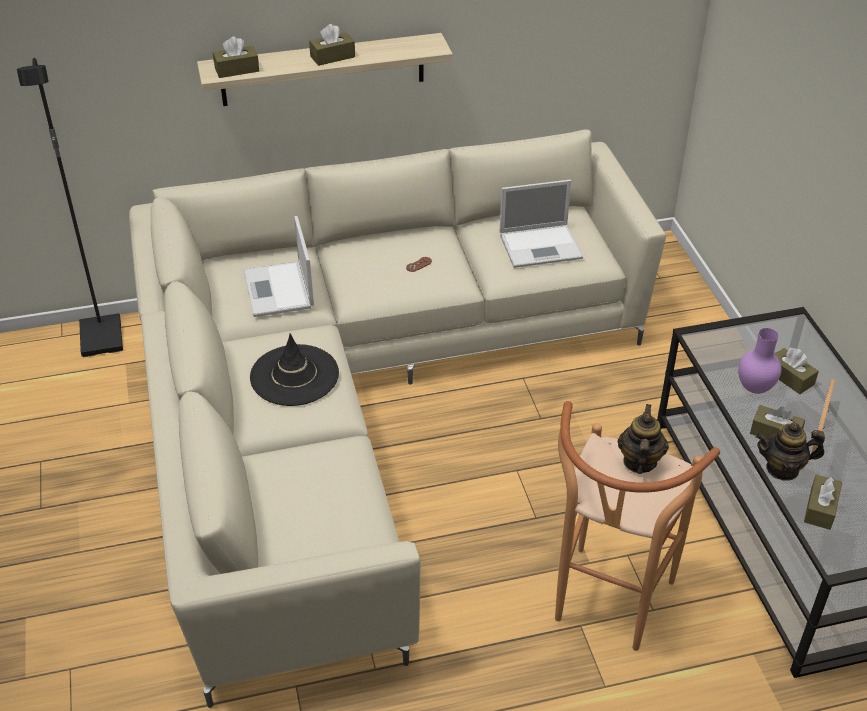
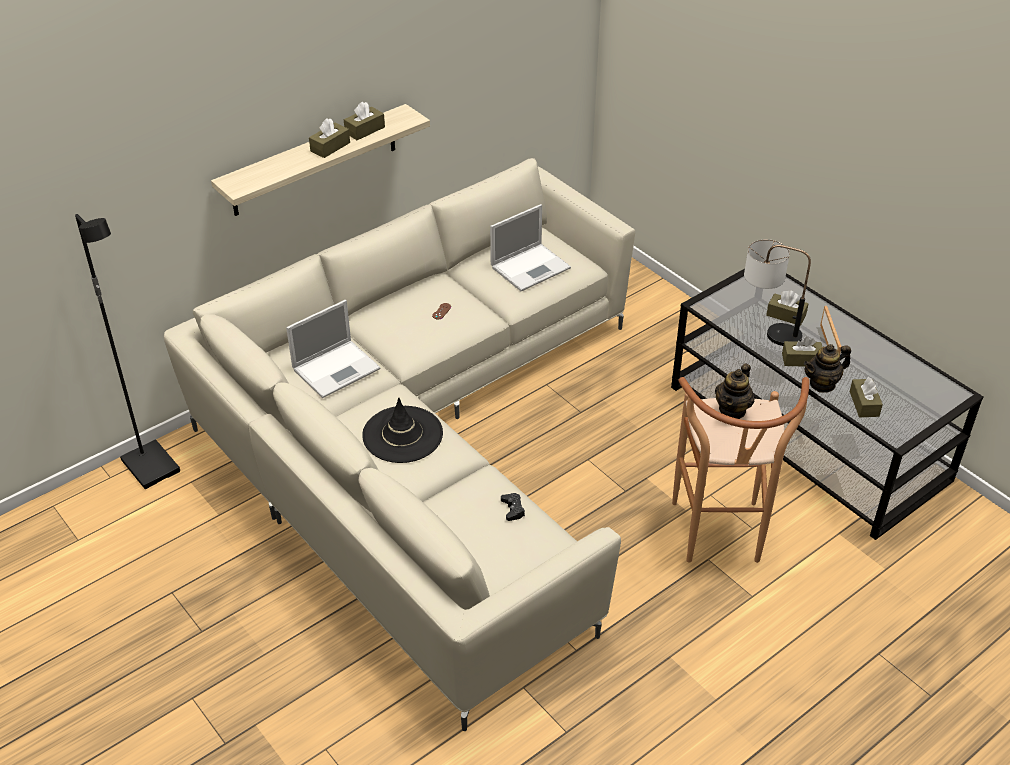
camera: 25 degrees left, 0 degrees up
(237, 69) = (254, 179): brown tissue box -> brown tissue box (365, 130)
(279, 290) = (337, 368): laptop -> laptop turned 90 degrees counterclockwise
(349, 489) = (513, 509): none -> black game controller
(639, 461) = (732, 410): teapot -> teapot turned 135 degrees counterclockwise
(754, 389) = (767, 331): purple vase -> table lamp

